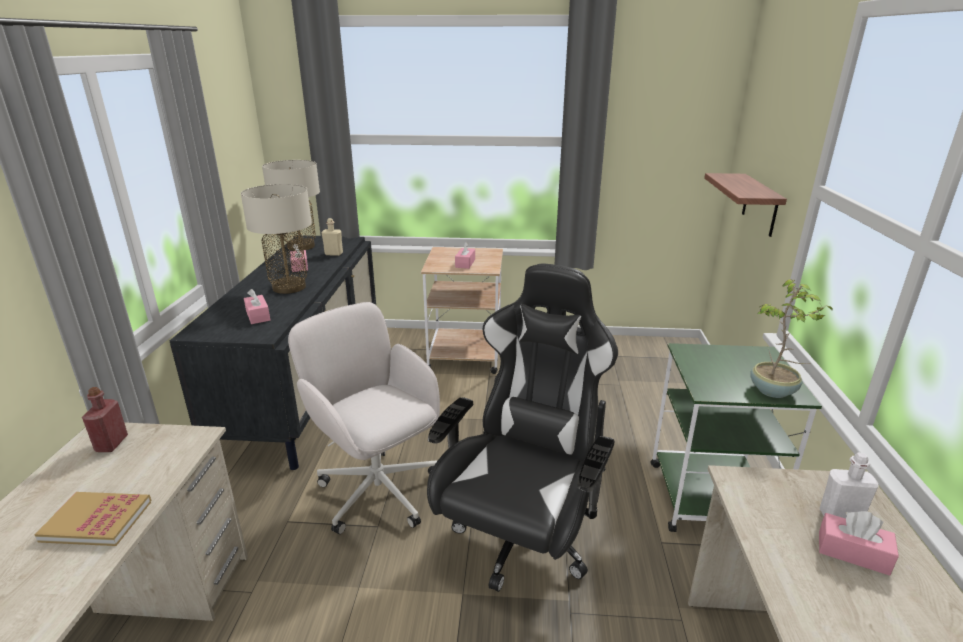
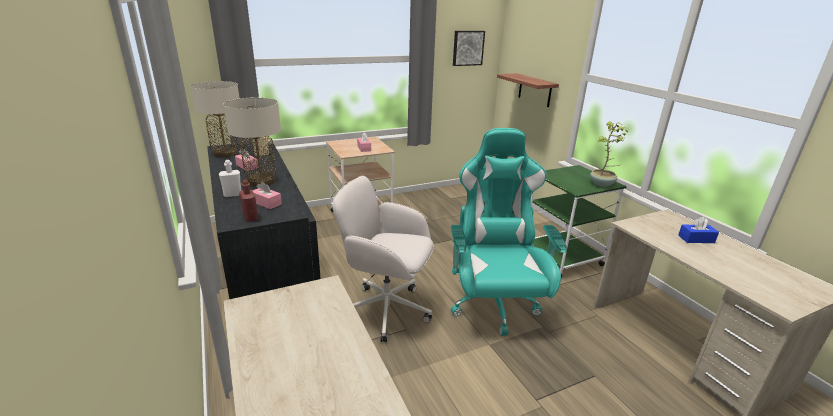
camera: 30 degrees left, 0 degrees up
(97, 521) = (332, 350): book -> none
(112, 444) = (266, 308): red bottle -> red bottle (250, 217)
(521, 543) = (495, 309): black office chair -> turquoise office chair
(670, 129) = (467, 48): none -> picture
(840, 516) = (678, 227): white bottle -> white bottle (233, 194)
(853, 552) = (696, 239): pink tissue box -> blue tissue box

